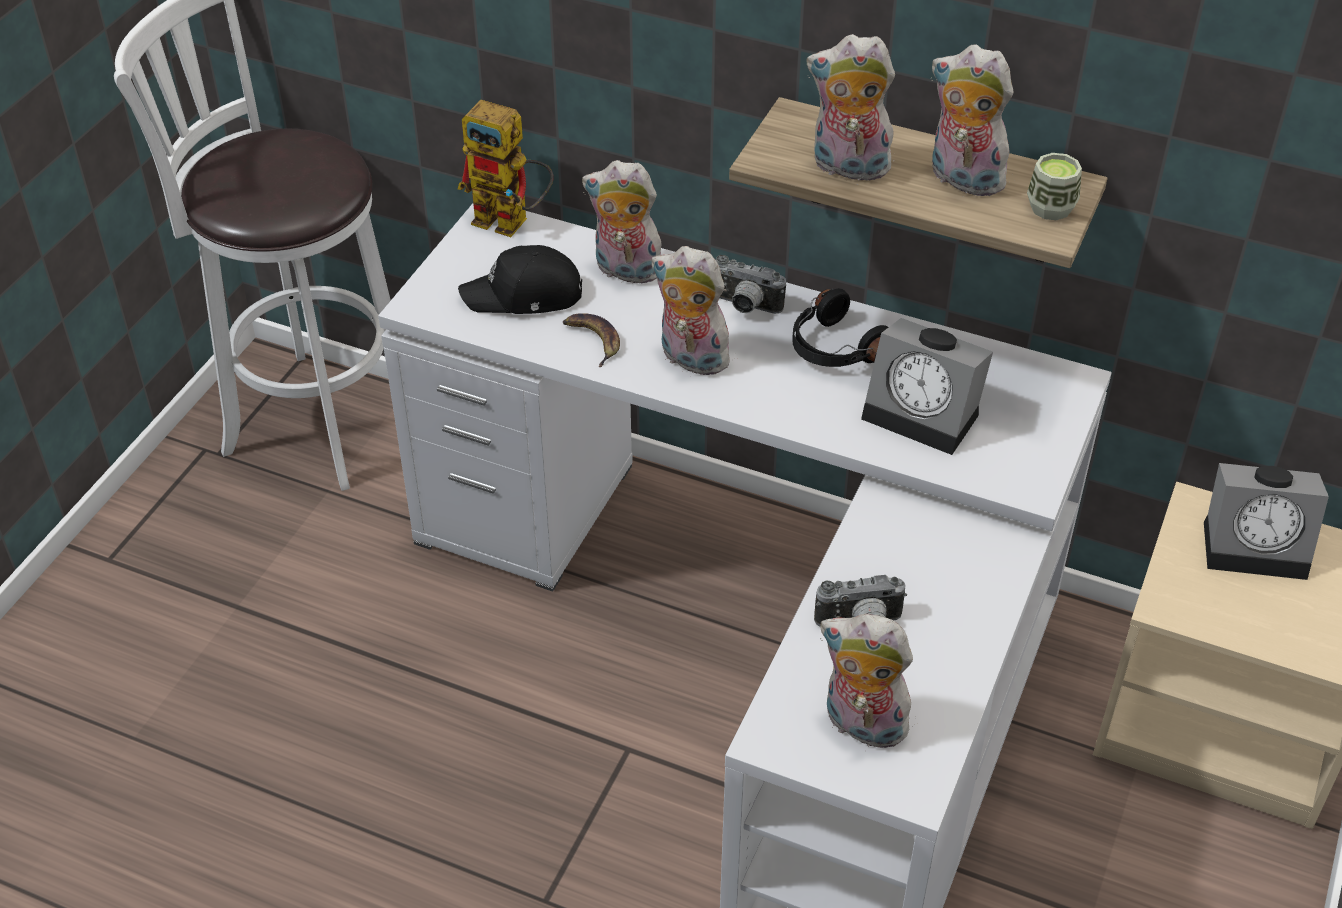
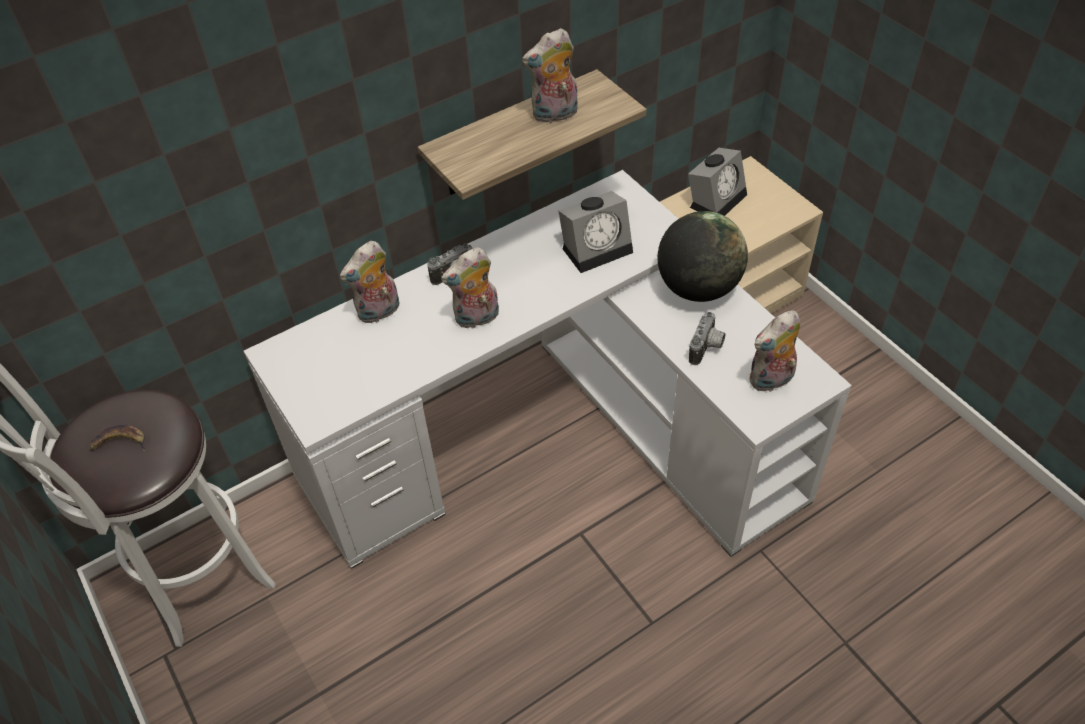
camera: 55 degrees left, 5 degrees up
(512, 221) = (284, 343): toy robot -> none
(524, 295) = (356, 367): black cap -> none
(593, 340) = (423, 353): banana -> banana (119, 443)
(834, 349) = (520, 257): black headphones -> none
(847, 168) = (506, 149): plush toy -> none
(970, 566) = (698, 288): none -> globe
(1050, 208) = (604, 97): cup -> none

